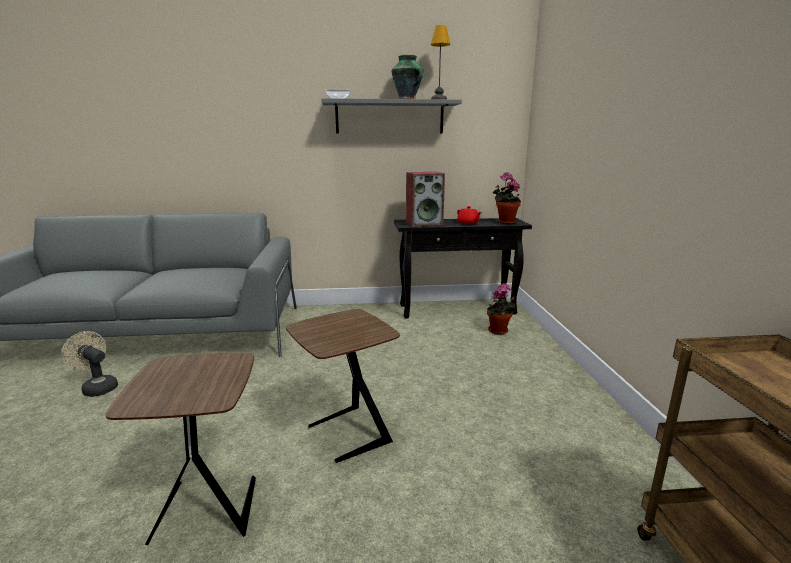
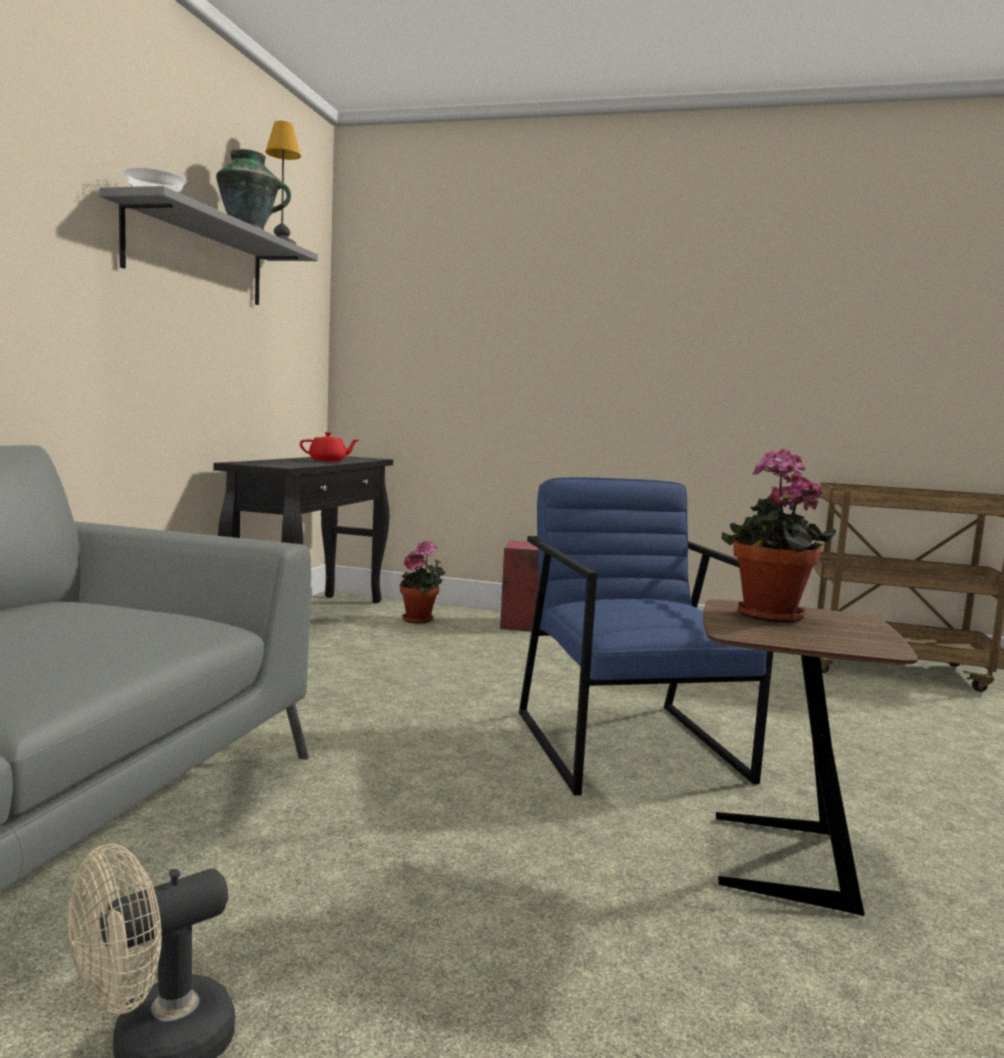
camera: 70 degrees left, 10 degrees down
(346, 435) = (629, 745): brown side table -> blue armchair
(424, 223) = (289, 463): speaker -> speaker (520, 623)
(505, 222) = (357, 458): potted plant -> potted plant (768, 617)

